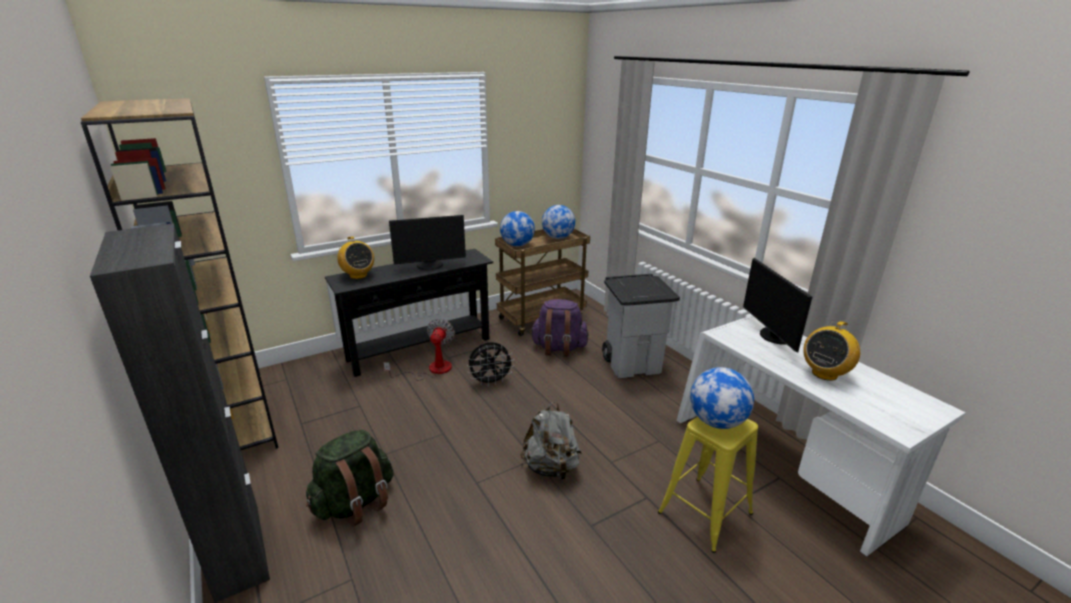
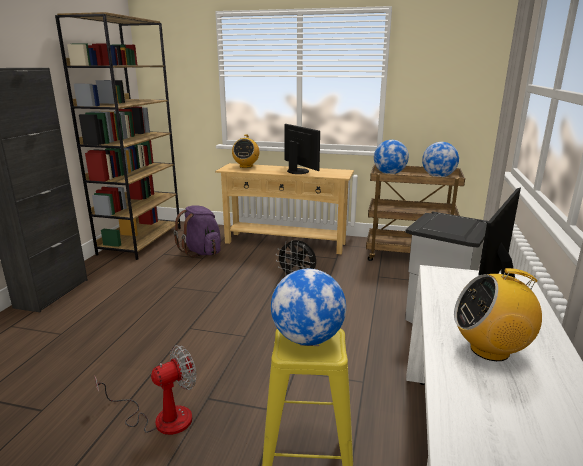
camera: 45 degrees right, 5 degrees down
(355, 503) = (121, 301): green backpack -> none
(419, 349) = (285, 243): black console table -> beige console table
(430, 266) = (299, 171): monitor -> monitor turned 150 degrees counterclockwise
(431, 370) = (272, 256): fan -> fan (161, 417)
(551, 468) = (246, 347): grey backpack -> none
(558, 348) = (387, 280): purple backpack -> purple backpack (202, 252)

